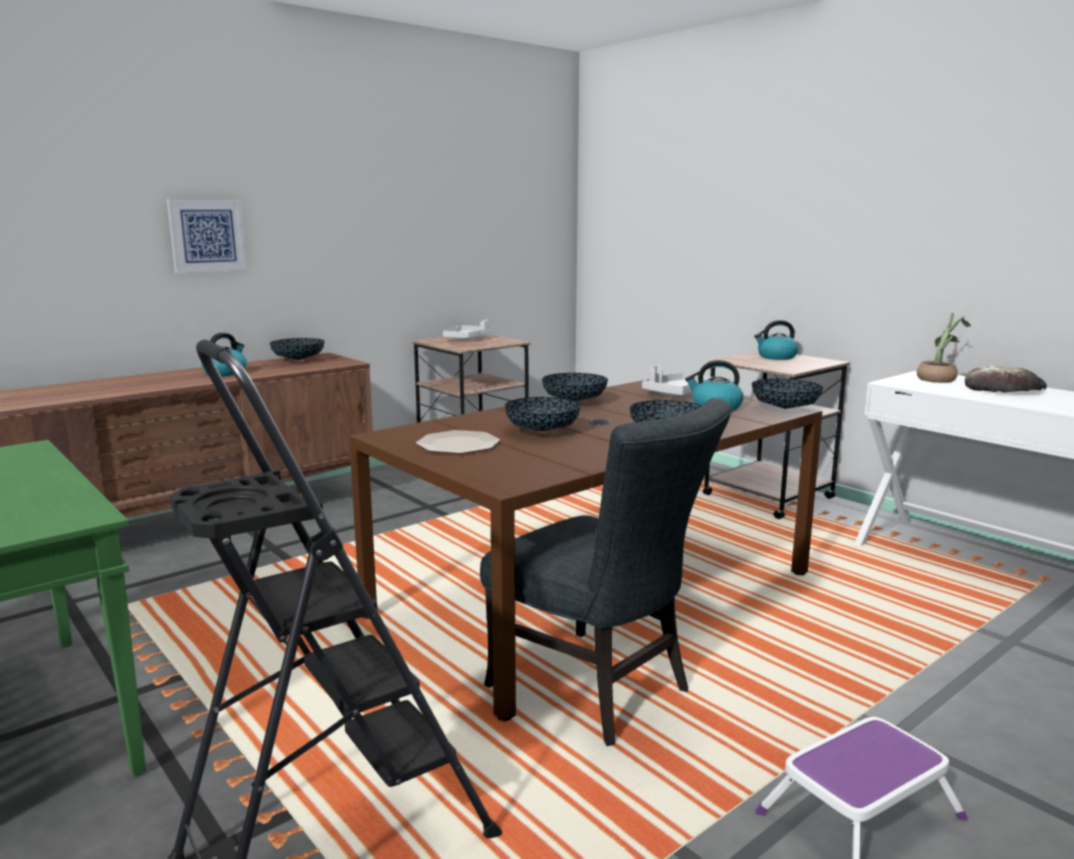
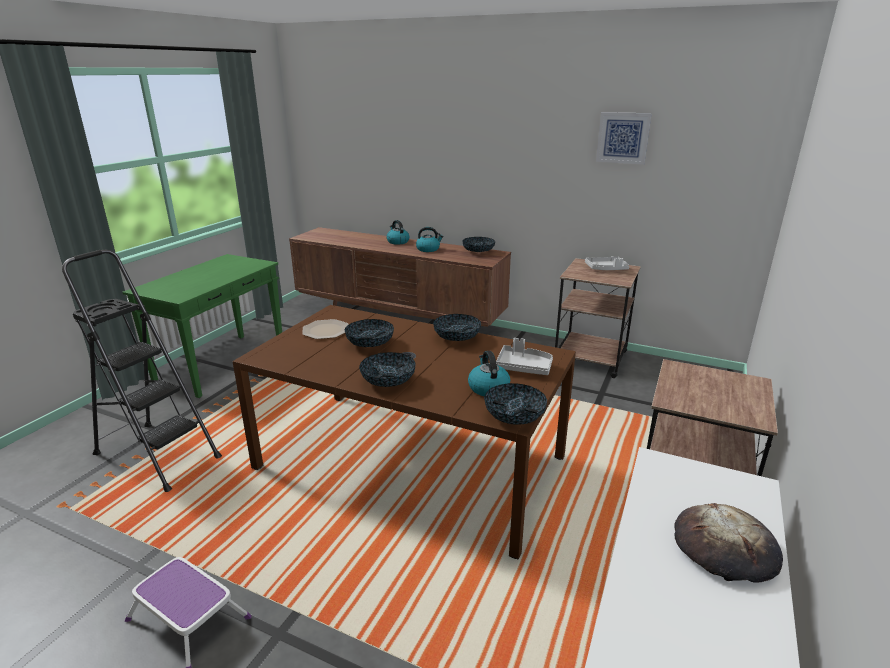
camera: 65 degrees right, 10 degrees up
(207, 235) = (450, 168): picture -> picture (623, 138)
(599, 691) = (292, 492): grey chair -> none
(776, 357) = (731, 388): kettle -> kettle (397, 242)
(939, 379) = (724, 495): potted plant -> none

